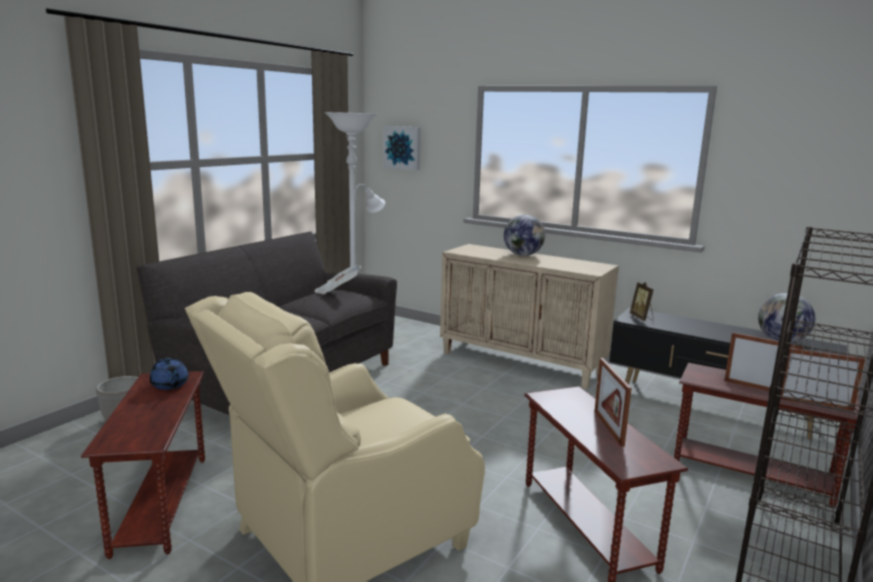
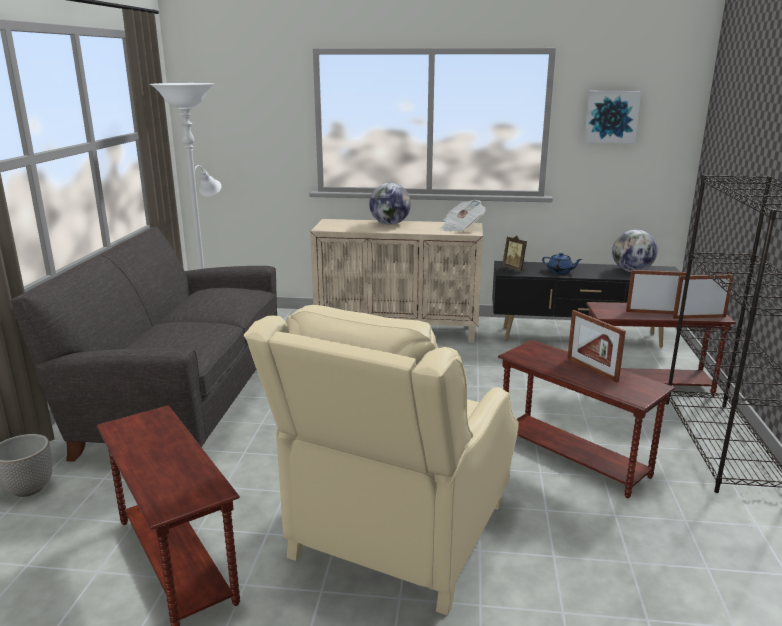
camera: 25 degrees left, 5 degrees up
(170, 385) = (151, 429): blue teapot -> blue teapot (560, 271)
(337, 292) = (220, 290): newspaper -> newspaper (461, 228)
(403, 147) = (224, 119): picture -> picture (611, 116)

